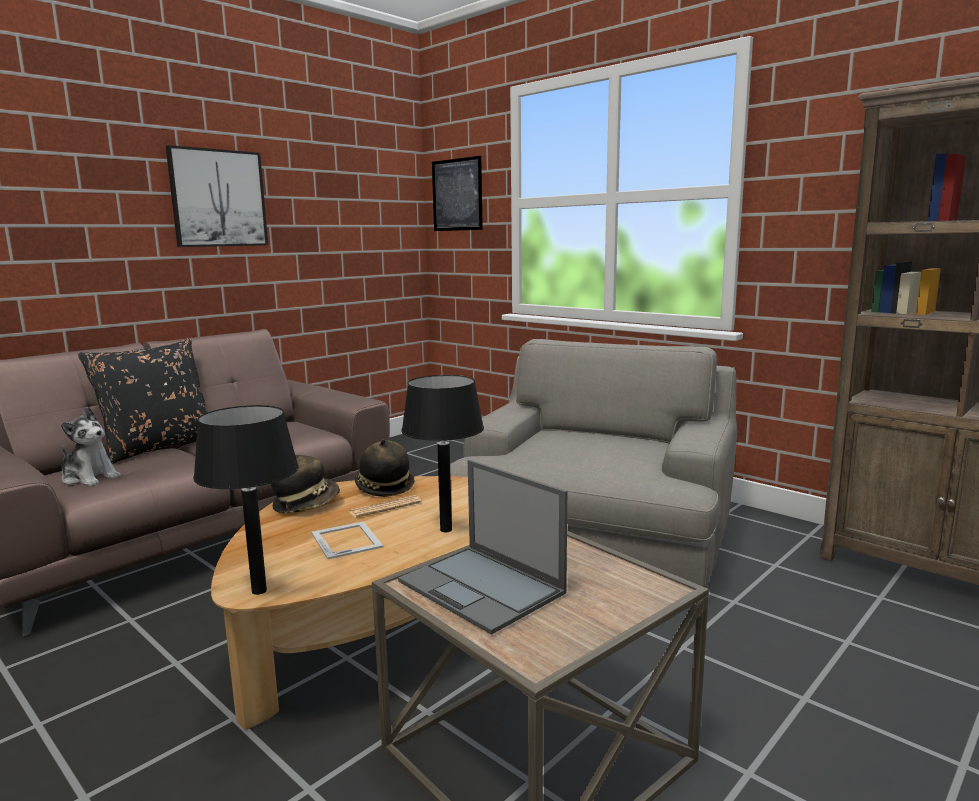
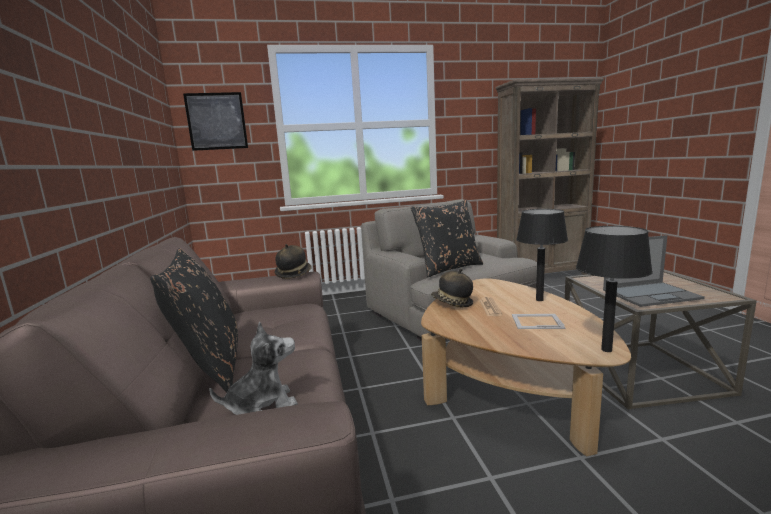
camera: 55 degrees left, 0 degrees up
(218, 198) = (88, 102): picture -> none
(306, 504) = (460, 325): hat -> hat (293, 274)
(538, 454) = (448, 268): none -> black pillow

